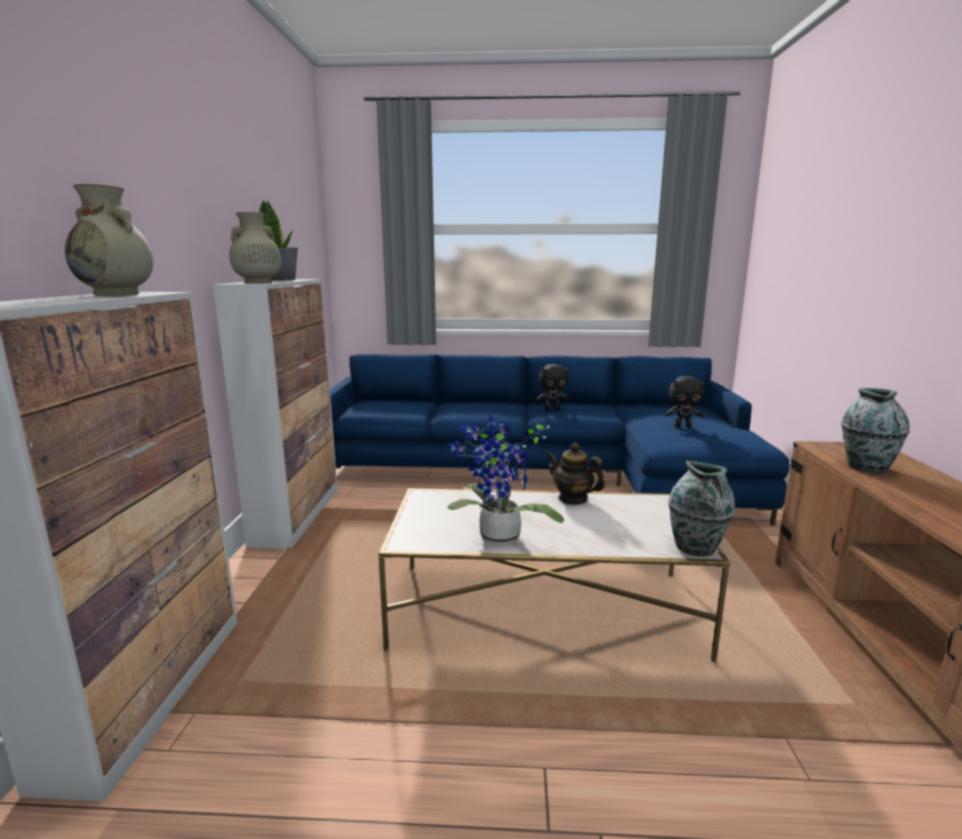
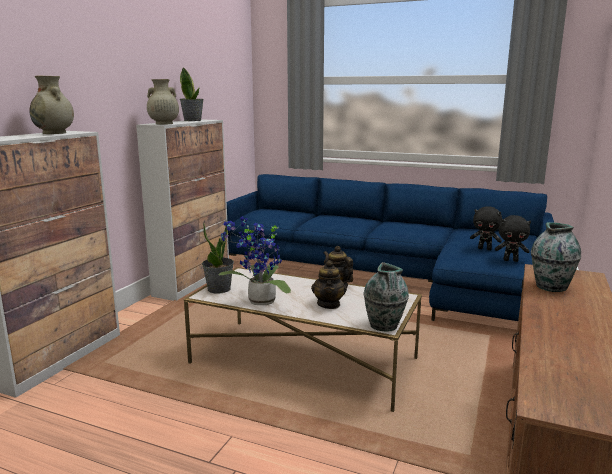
camera: 20 degrees right, 0 degrees up
(418, 528) = (219, 289): none -> potted plant
(552, 409) = (392, 227): black plush toy -> black plush toy (510, 260)
(592, 527) = (329, 304): none -> teapot

